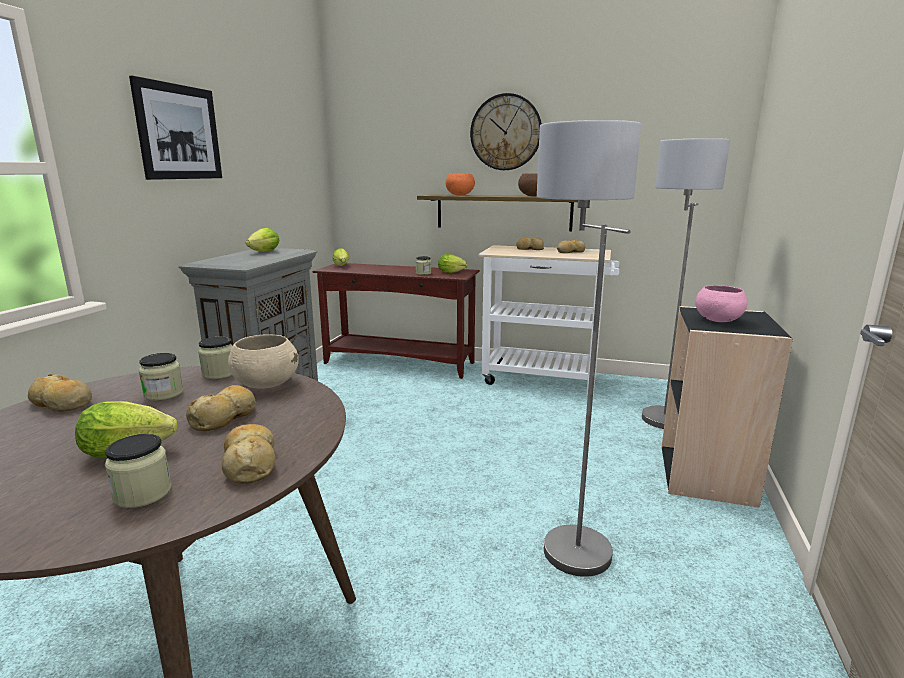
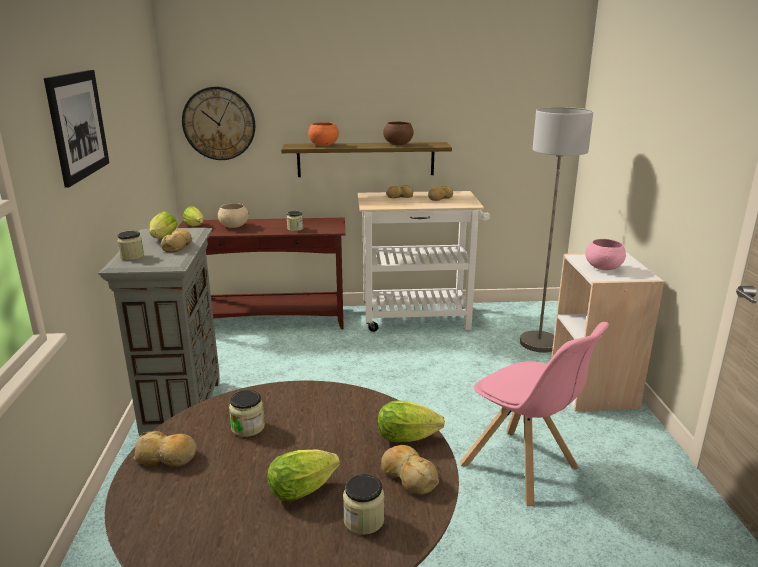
camera: 20 degrees left, 5 degrees up
(219, 373) = (268, 395): jar -> jar (132, 256)
(225, 417) = (335, 440): bread -> bread (177, 246)
(266, 384) = (325, 399): beige bowl -> beige bowl (234, 226)
(453, 273) = (323, 225): lettuce -> lettuce (411, 438)
(506, 132) = (365, 81): wall clock -> wall clock (219, 123)
(565, 540) = (524, 468): grey floor lamp -> pink chair
(707, 475) = (594, 389): black bookcase -> white bookcase

